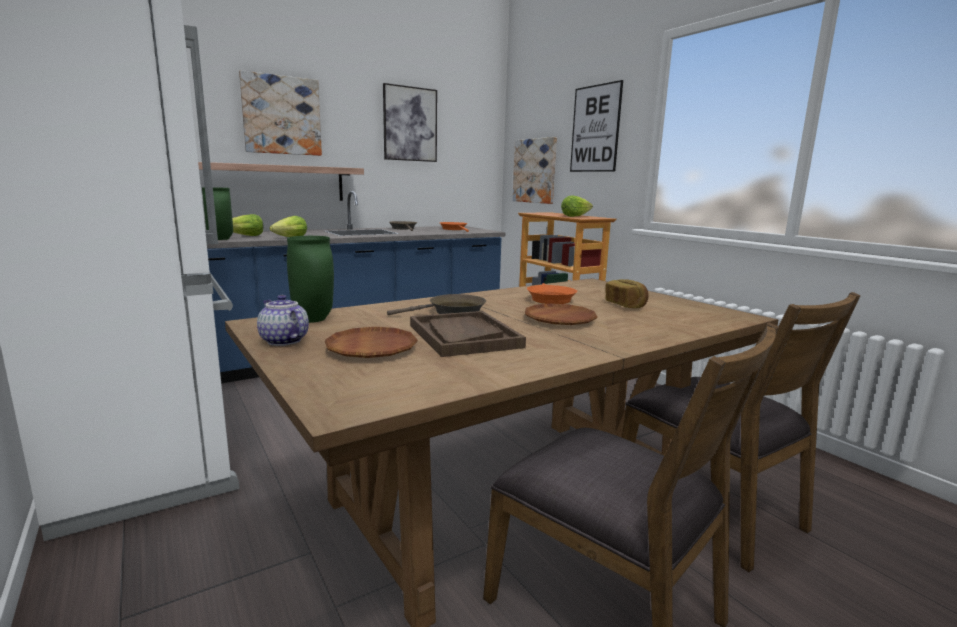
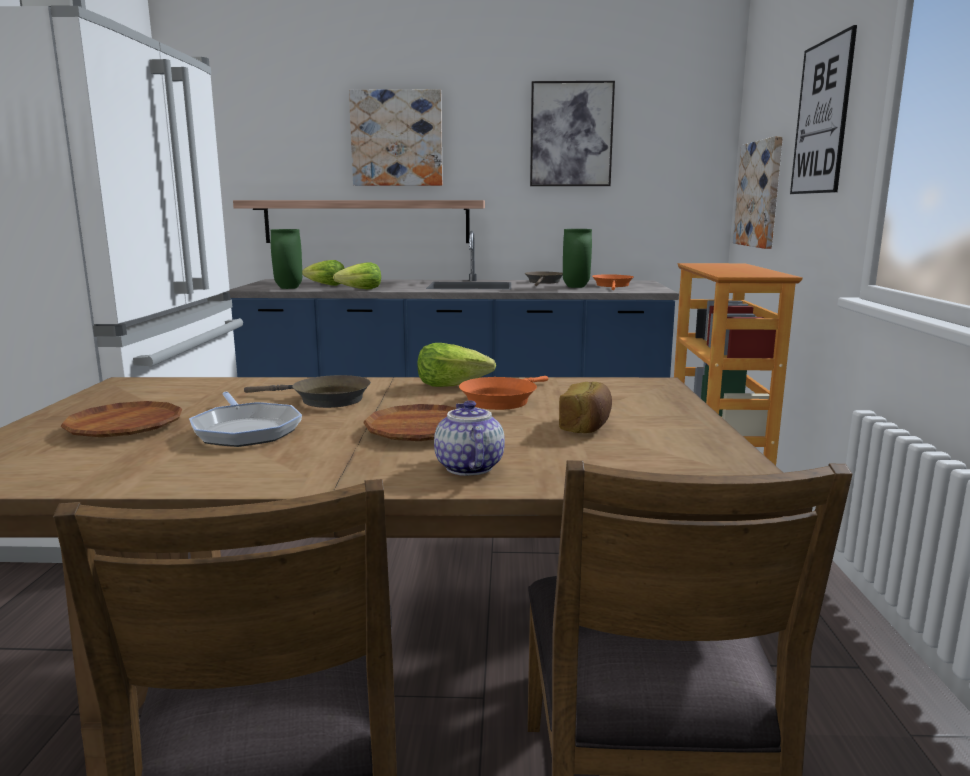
camera: 35 degrees right, 0 degrees up
(283, 341) = (87, 405): teapot -> teapot (467, 467)
(314, 320) = (175, 387): green vase -> green vase (576, 287)
(463, 336) = (245, 430): brown tray -> frying pan
(575, 216) = (738, 271): lettuce -> lettuce (452, 385)

